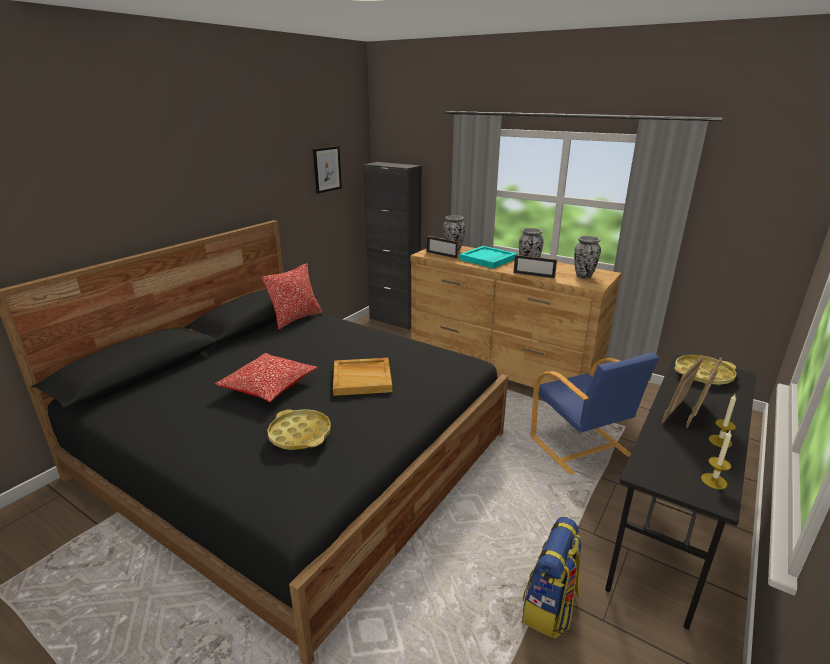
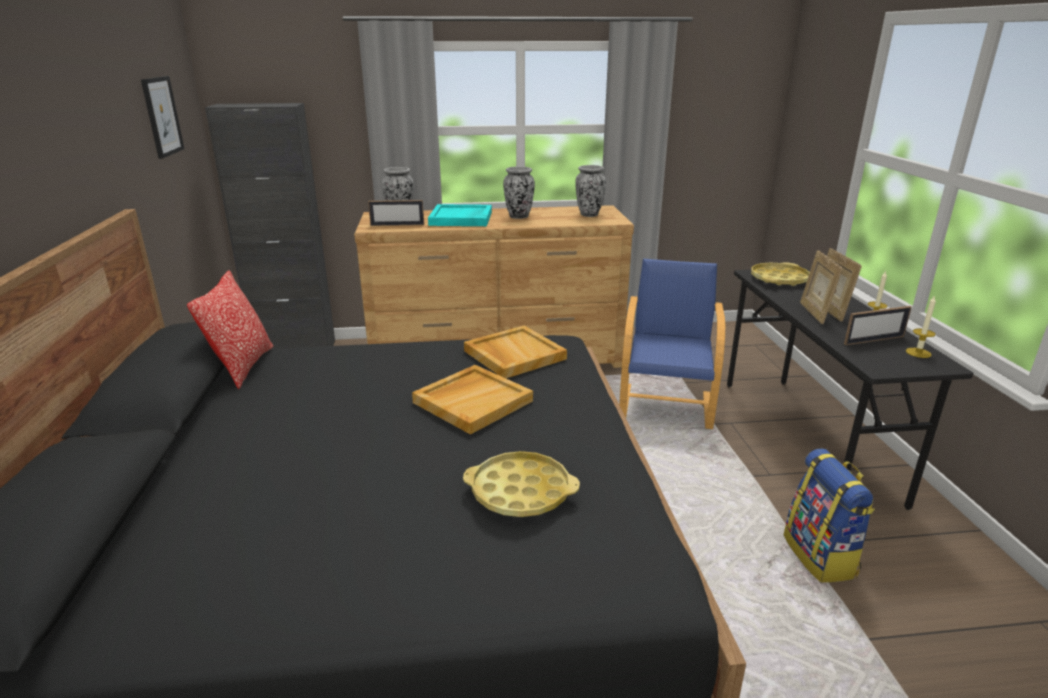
camera: 40 degrees left, 0 degrees up
(269, 386) = (363, 462): pillow -> none
(427, 360) = (513, 355): none -> beige tray
(533, 275) = (542, 224): picture frame -> picture frame (874, 340)
(580, 447) = (666, 405): blue armchair -> blue armchair turned 105 degrees counterclockwise

